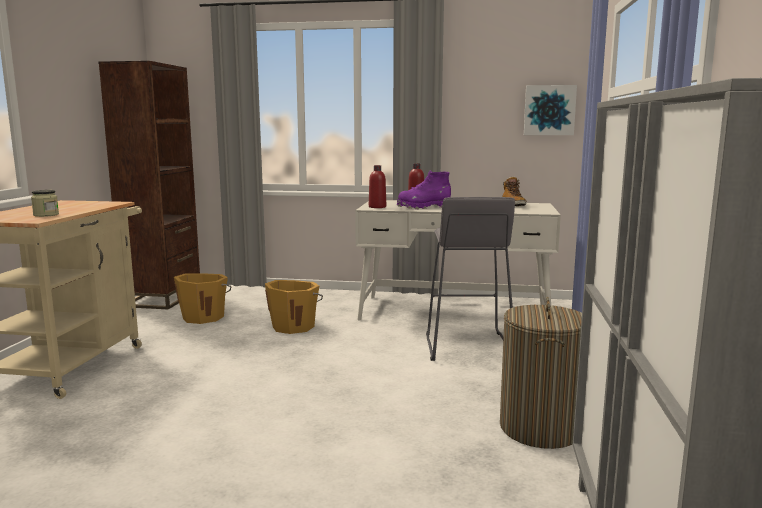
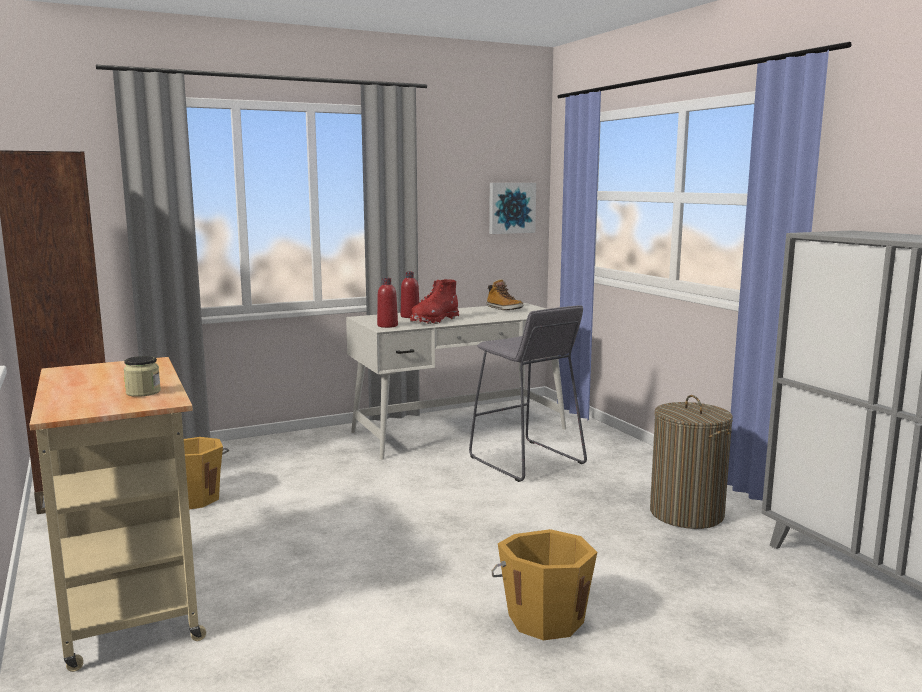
camera: 35 degrees left, 0 degrees up
(293, 326) = (325, 482): orange bucket -> orange bucket (545, 618)
(423, 207) = (434, 321): purple boot -> red boot

